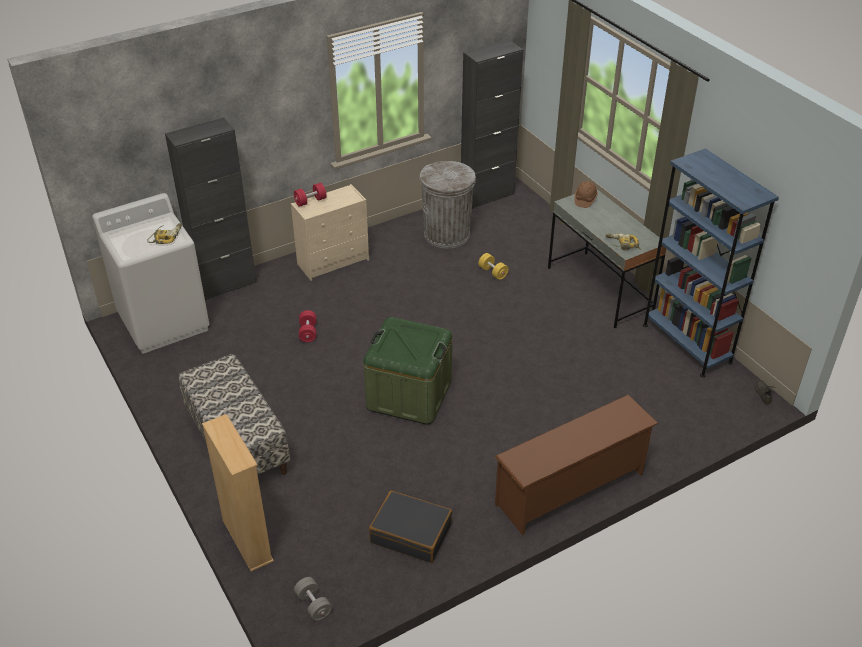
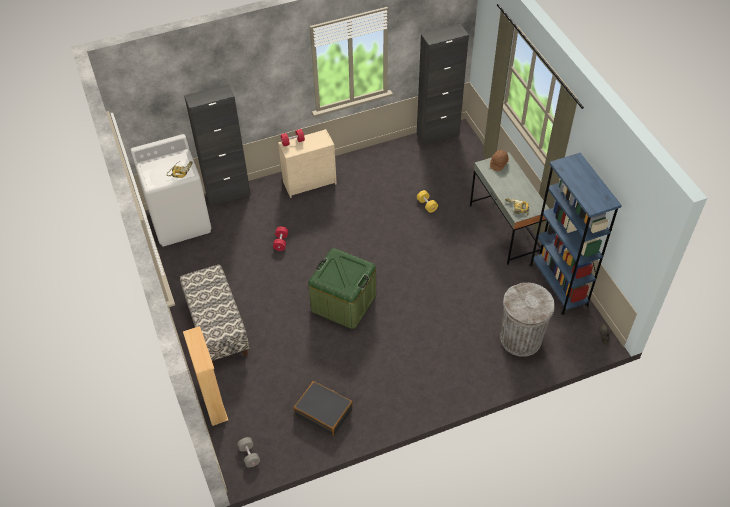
camera: 10 degrees right, 10 degrees up
(447, 234) = (399, 167): grey trash can -> grey trash can (521, 339)
(571, 490) = (442, 394): brown shoe rack -> none

